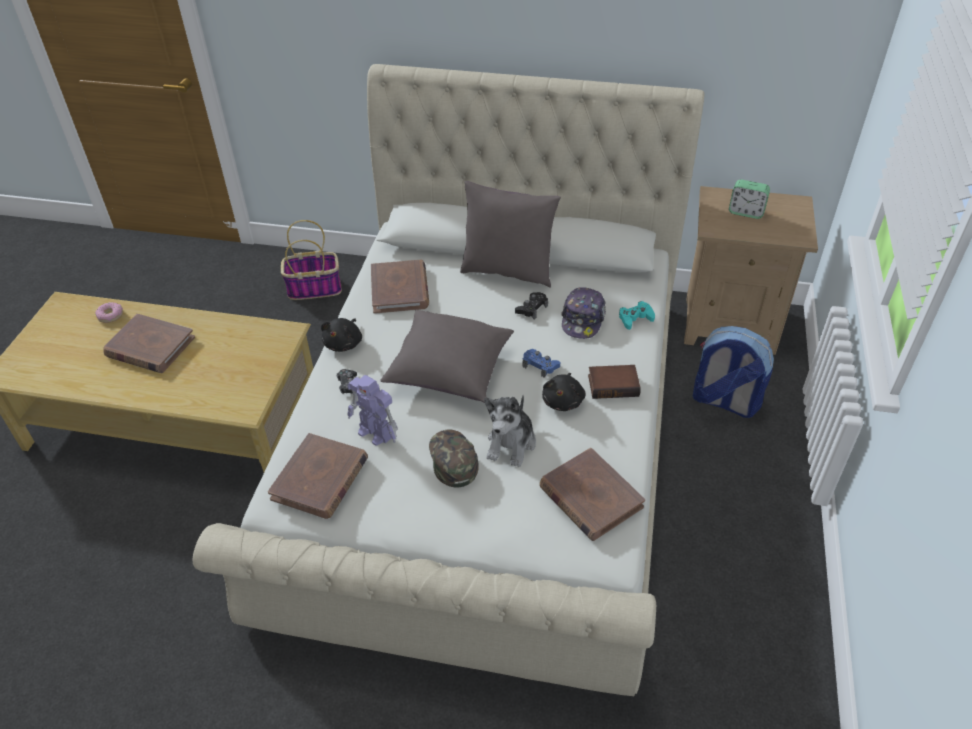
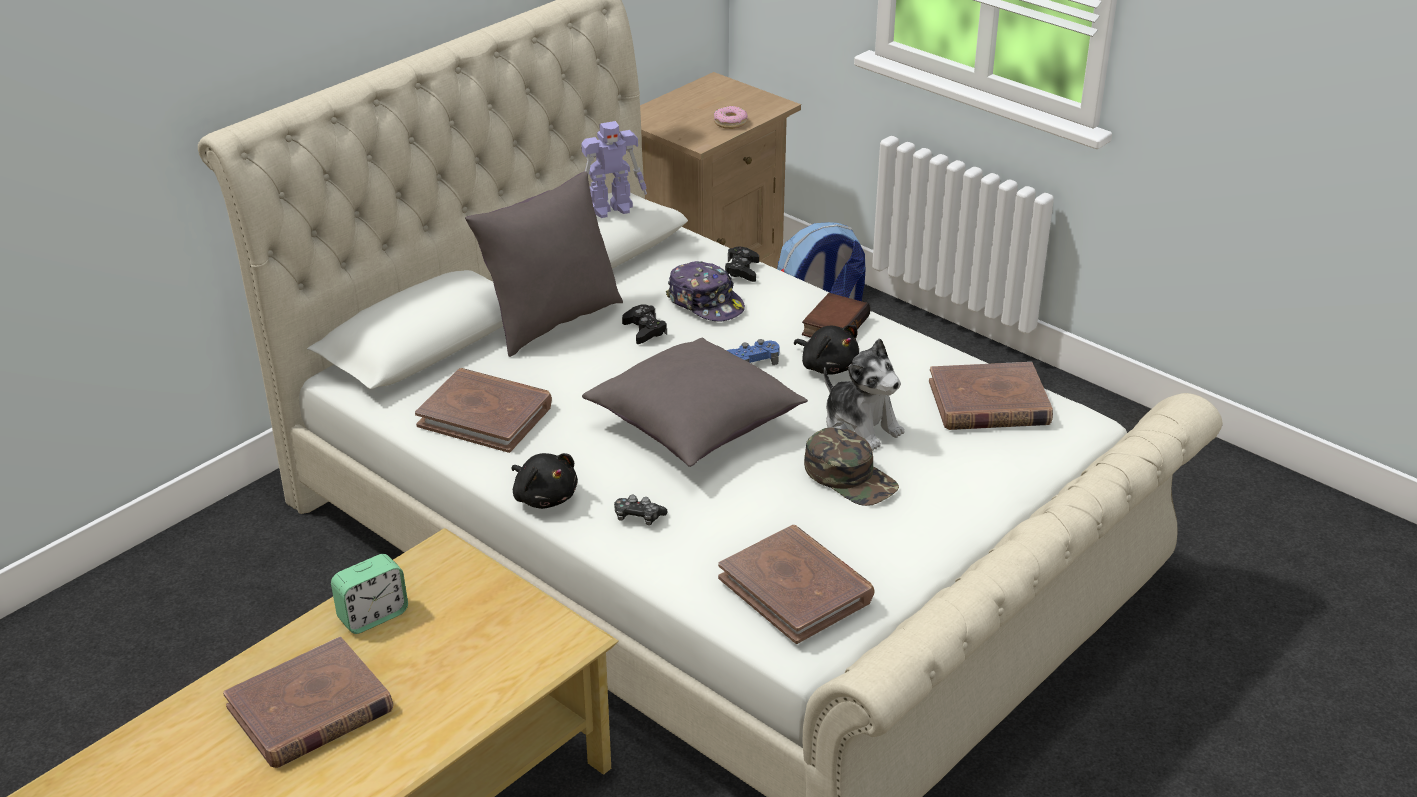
camera: 60 degrees left, 10 degrees down
(110, 315) = (165, 740): donut -> donut (730, 122)
(315, 288) = (211, 587): basket -> none
(376, 433) = (755, 518): toy robot -> toy robot (612, 208)
(452, 459) = (850, 476): green cap -> green cap turned 150 degrees counterclockwise
(635, 318) = (742, 270): turquoise game controller -> black game controller
(746, 212) = (694, 113): alarm clock -> alarm clock (373, 616)

